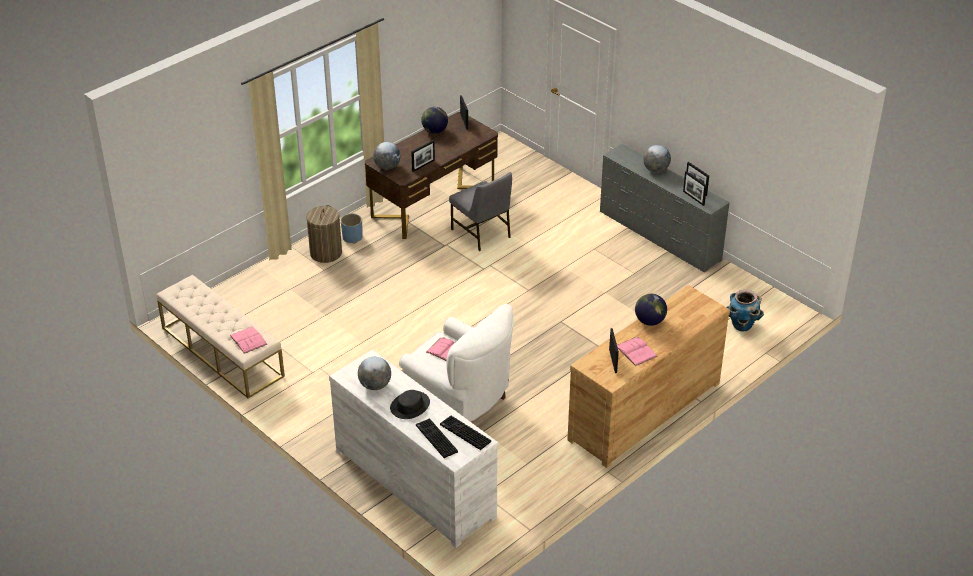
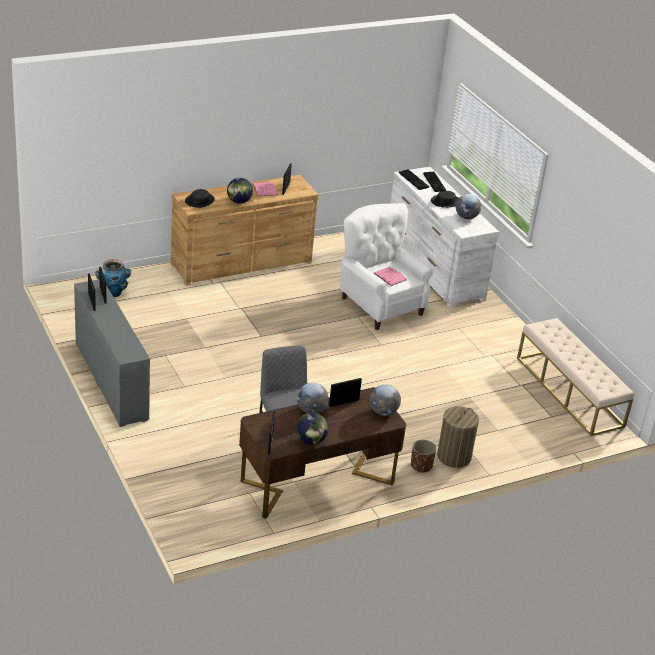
camera: 165 degrees left, 5 degrees down
(248, 340) = (551, 330): pink book -> none
(352, 237) = (421, 466): blue planter -> brown planter
(655, 170) = (111, 329): globe -> globe (311, 410)
(692, 308) = (199, 200): none -> black hat

